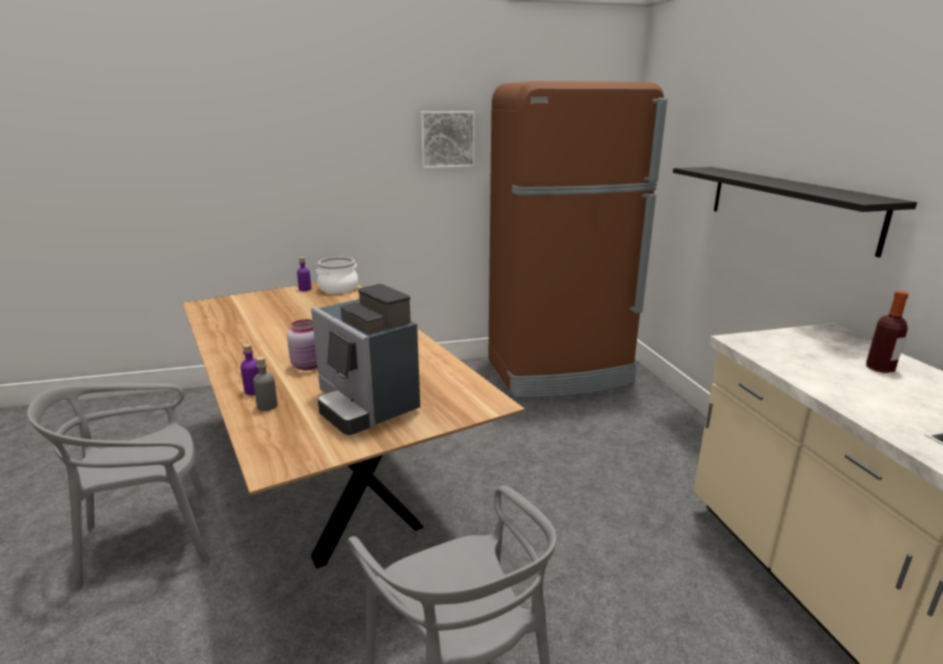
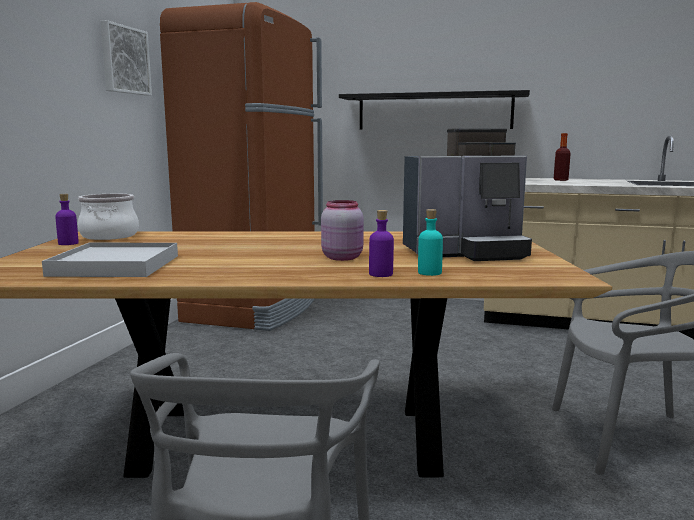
camera: 60 degrees left, 10 degrees down
(245, 318) = (115, 265): none -> white tray
(267, 406) = (429, 273): grey bottle -> turquoise bottle

